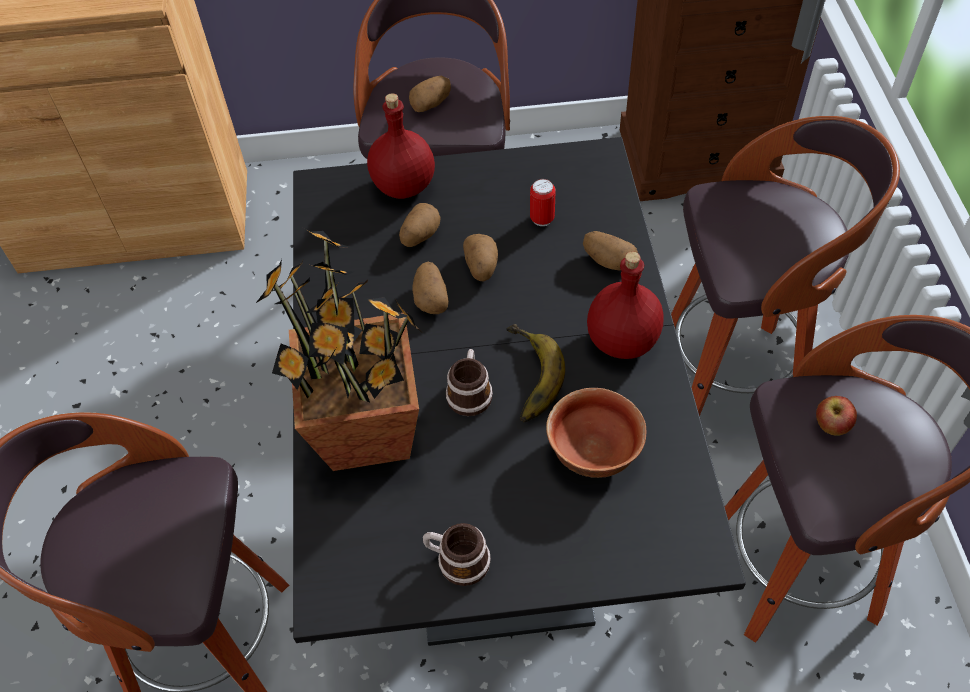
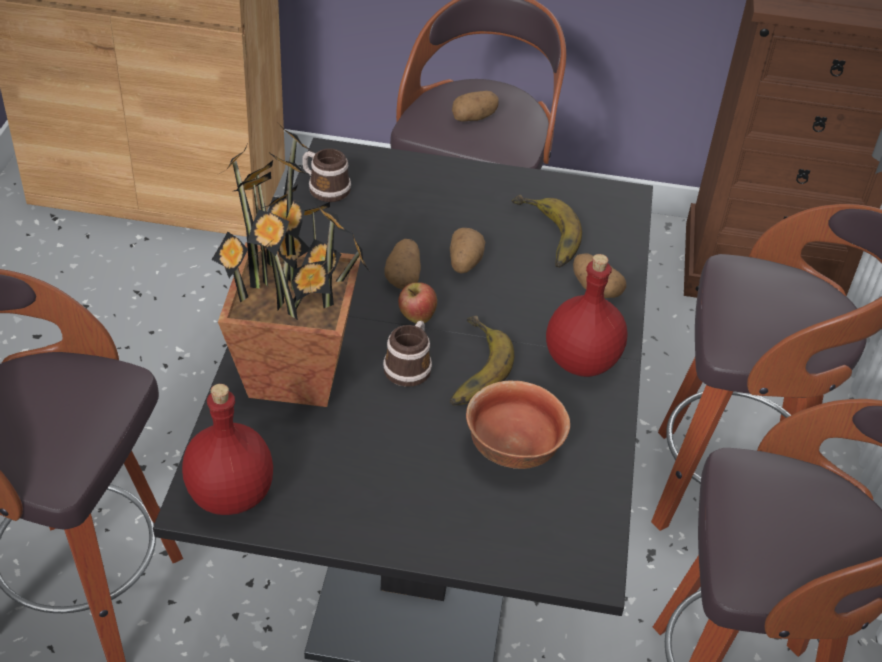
camera: 10 degrees right, 10 degrees down
(403, 185) = (416, 174): red bottle -> red bottle (230, 493)
(420, 235) = (414, 221): potato -> none
(457, 560) = (338, 505): mug -> mug (324, 188)
(542, 219) = (542, 236): can -> banana
(830, 427) = (776, 502): apple -> apple (416, 317)

